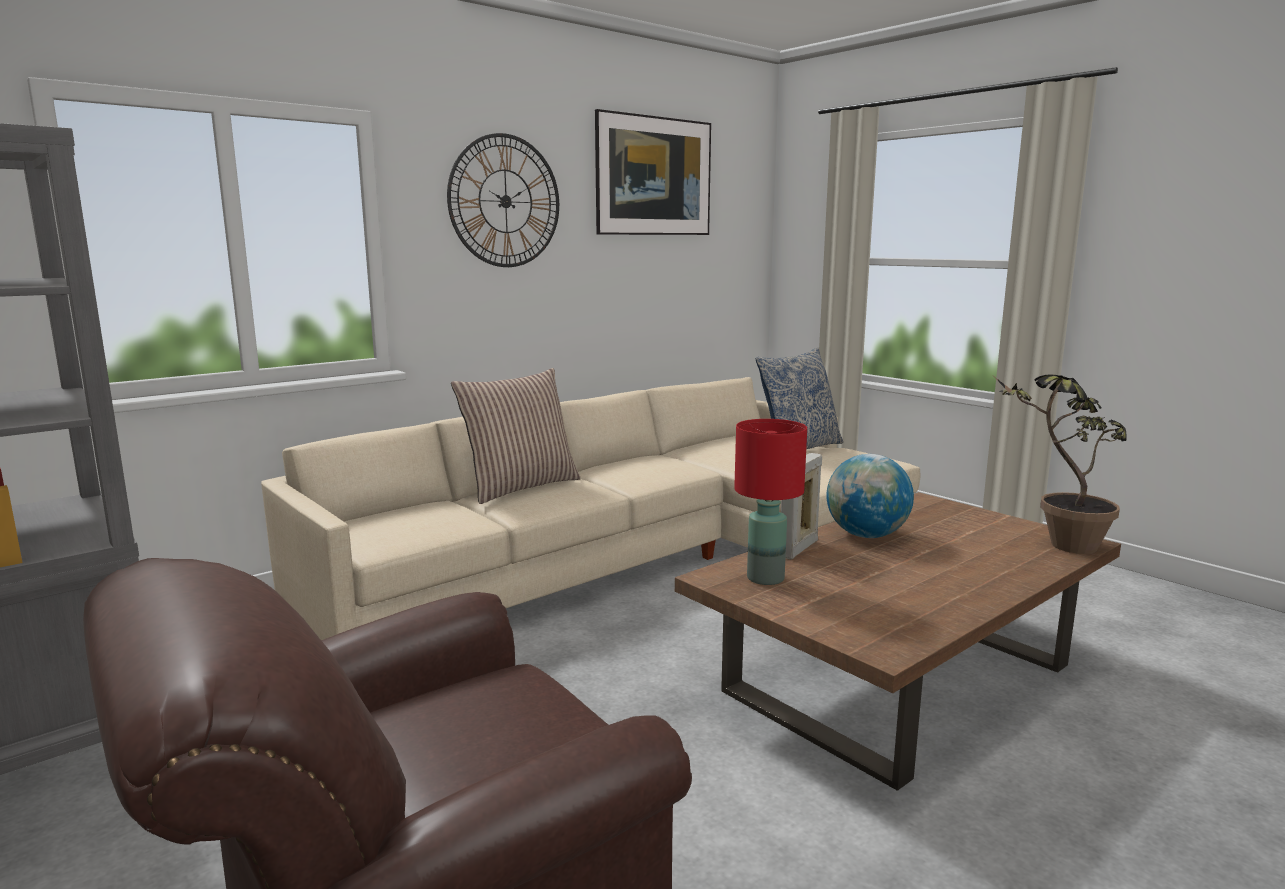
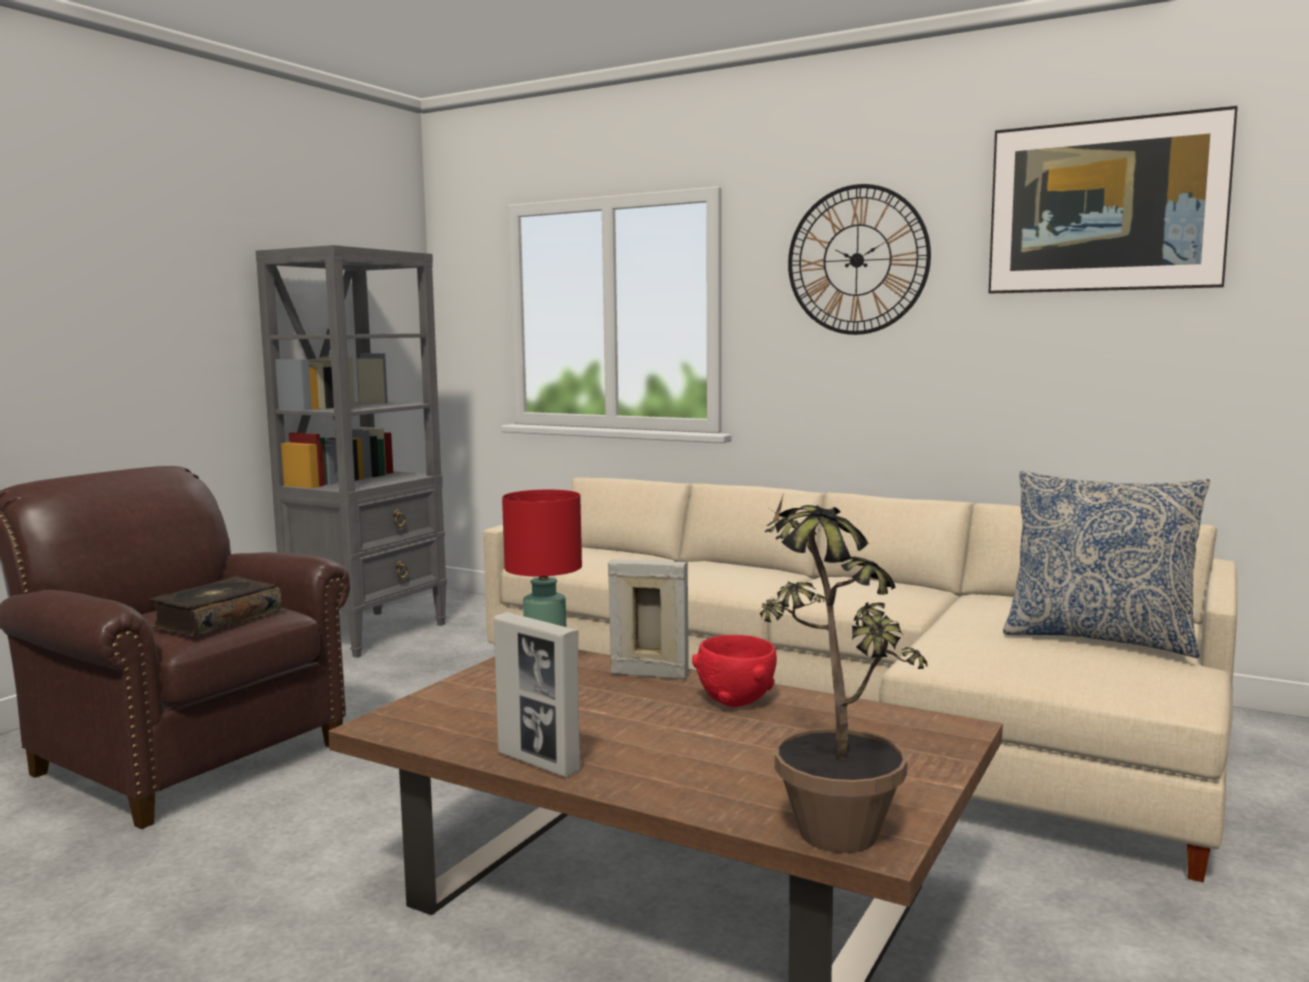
camera: 70 degrees right, 5 degrees down
(520, 486) = (724, 566): pillow -> none
(529, 715) = (216, 620): none -> book
(866, 535) = (735, 701): globe -> red bowl
(976, 601) = (538, 762): none -> picture frame

